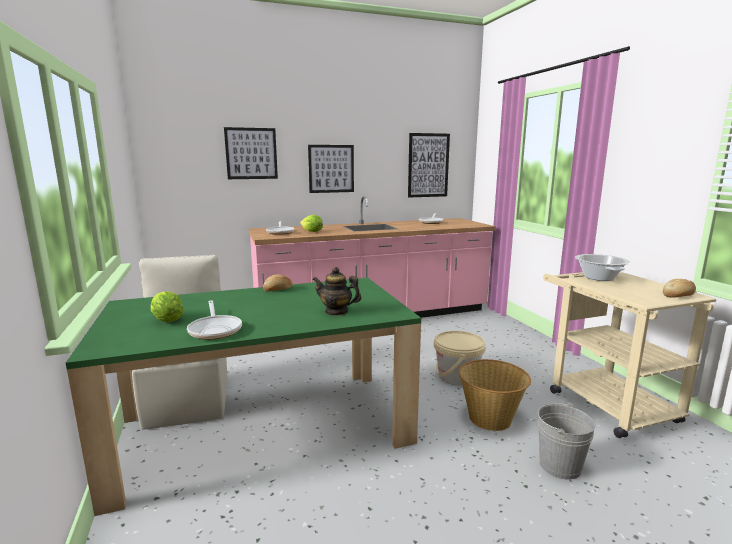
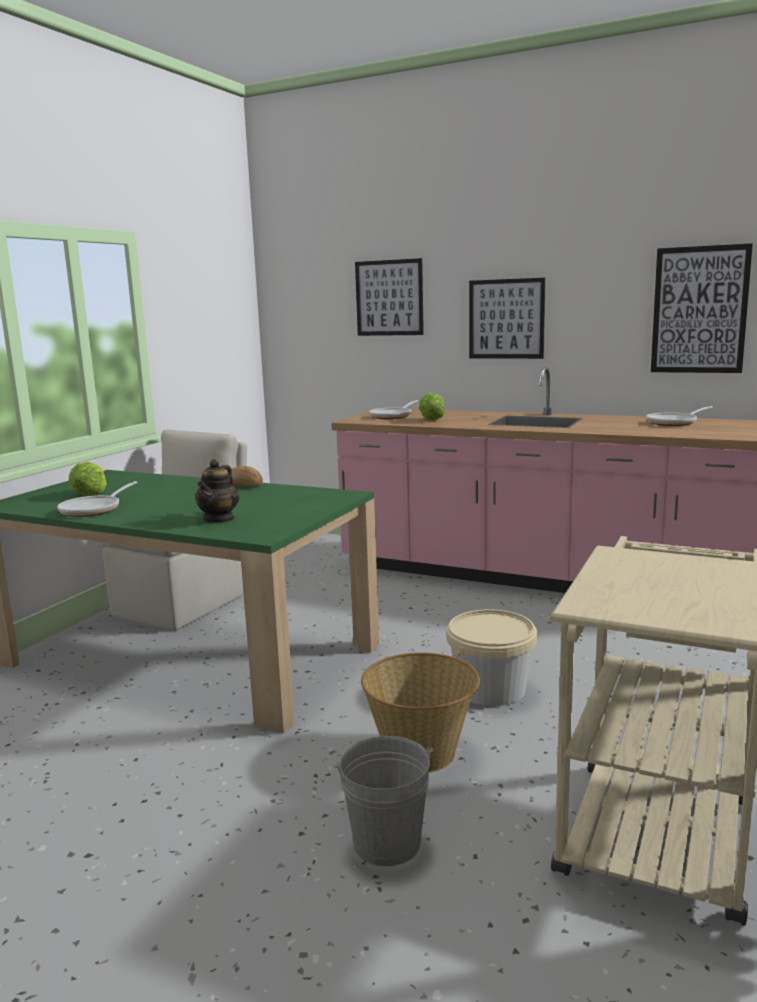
camera: 45 degrees right, 0 degrees up
(336, 311) = (219, 519): teapot -> teapot turned 135 degrees counterclockwise
(599, 277) = (666, 558): cooking pot -> none
(678, 296) = (696, 619): bread -> none

